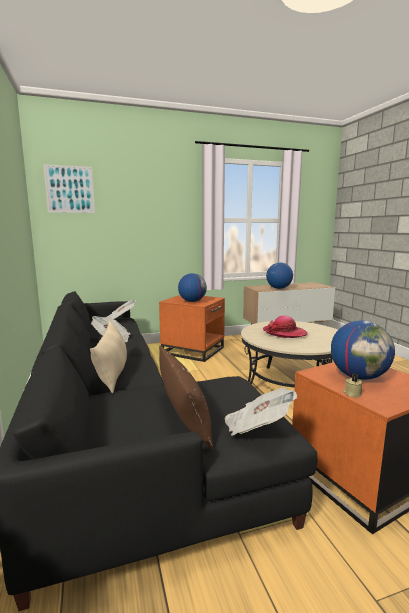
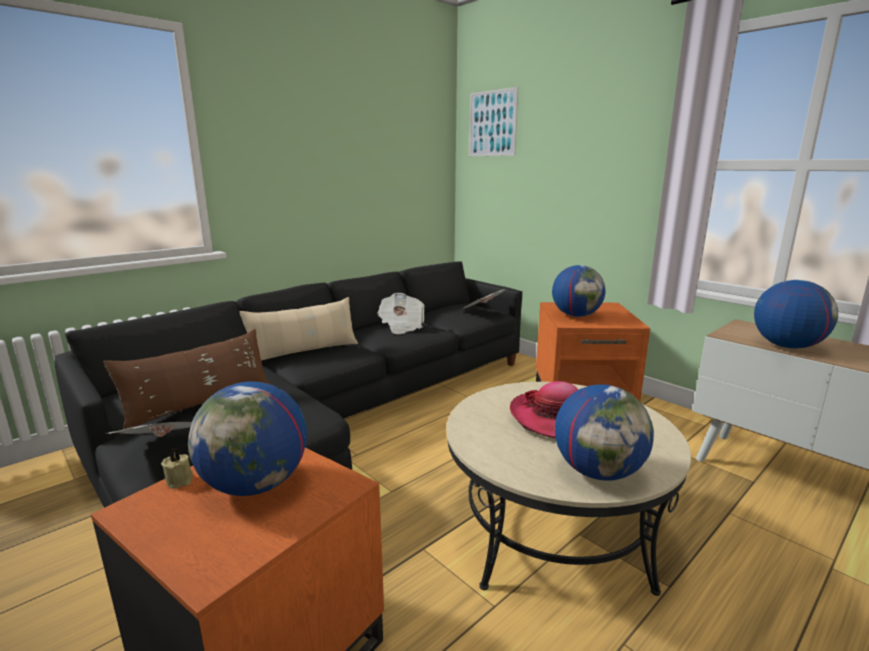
camera: 65 degrees right, 5 degrees up
(331, 337) = (598, 472): none -> globe

